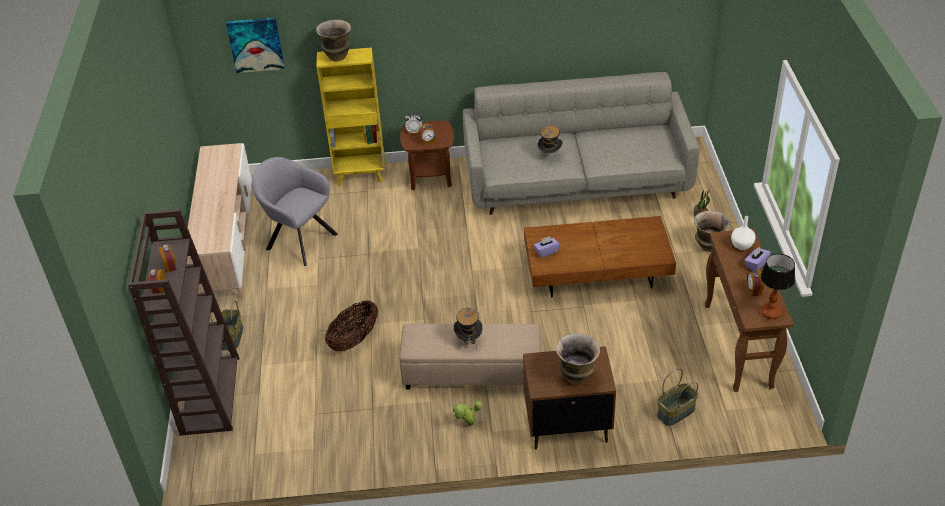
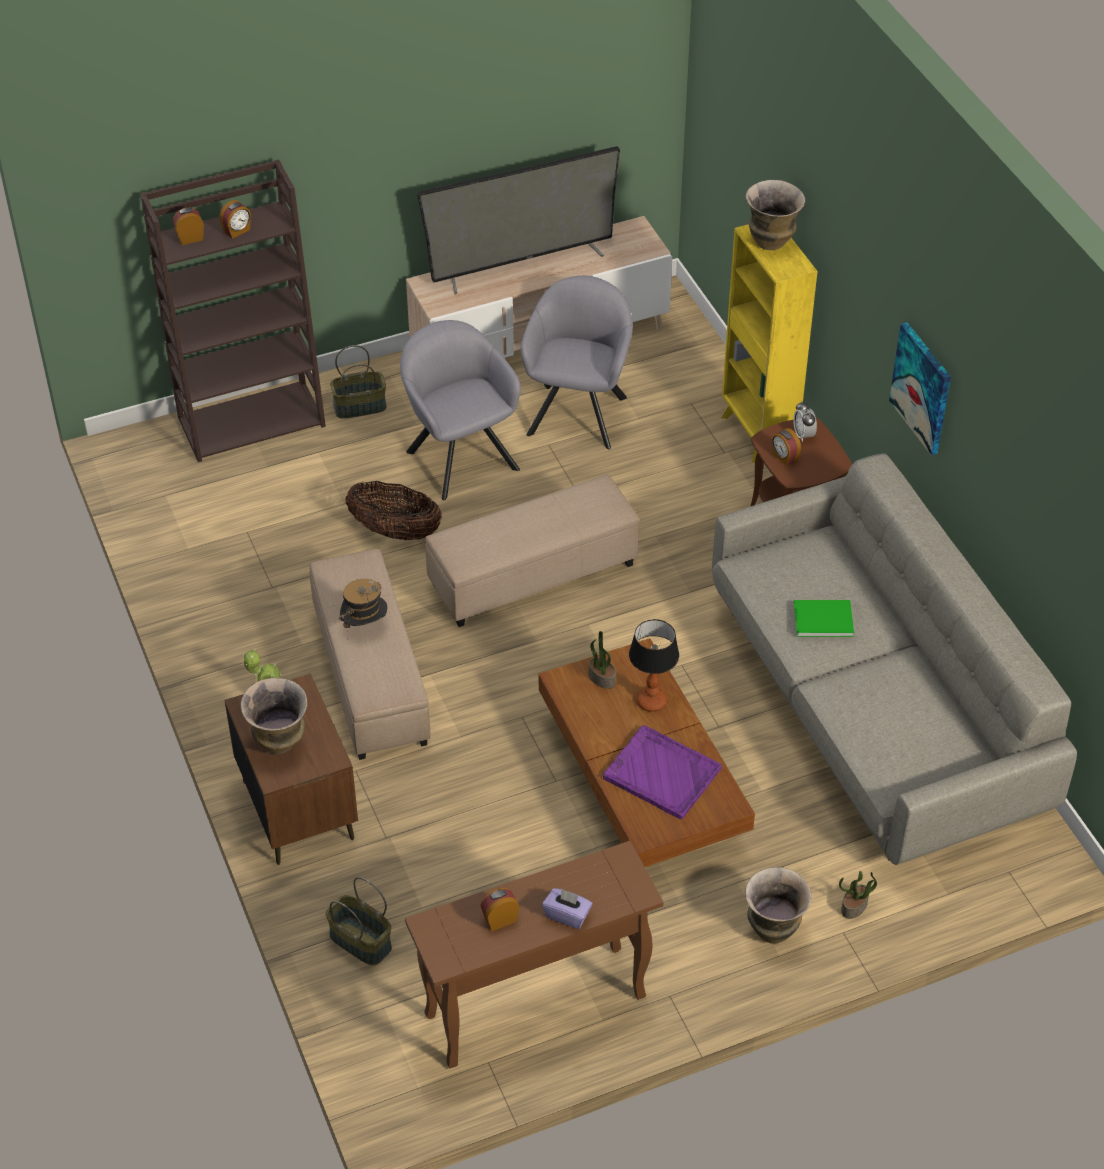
camera: 70 degrees right, 5 degrees up
(207, 202) = (522, 264): none -> television
(255, 44) = (739, 145): picture -> picture (922, 388)
(305, 298) = (459, 456): none -> grey armchair
(421, 285) = (532, 573): none -> beige ottoman
(546, 252) = (601, 678): purple tissue box -> potted plant
(550, 155) = (821, 618): hat -> green book
(623, 243) = (661, 773): none -> purple tray
(741, 246) = (608, 889): white vase -> none
(771, 312) = (452, 949): table lamp -> table lamp (652, 701)

